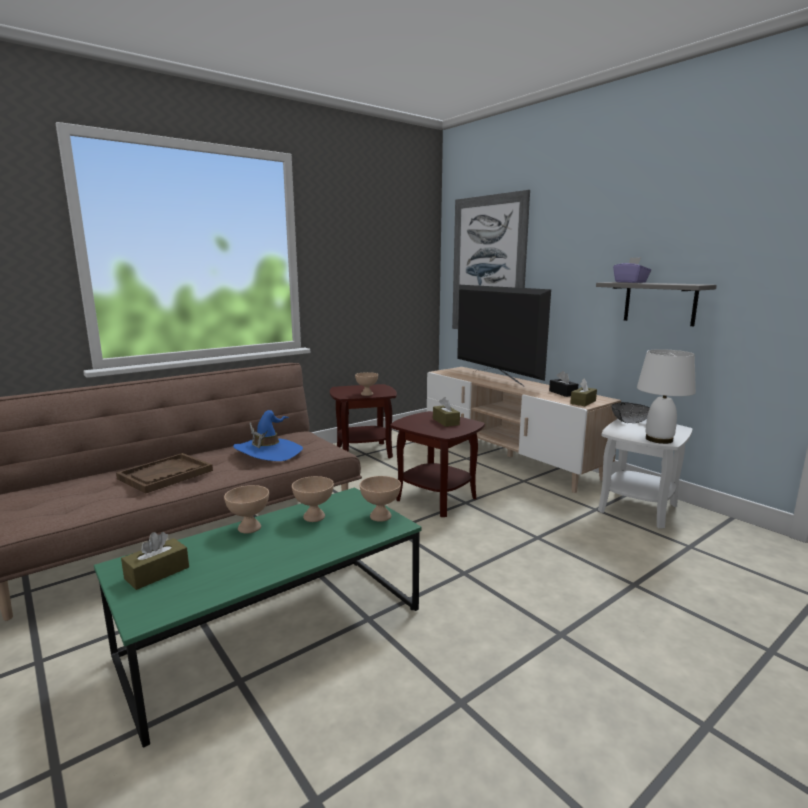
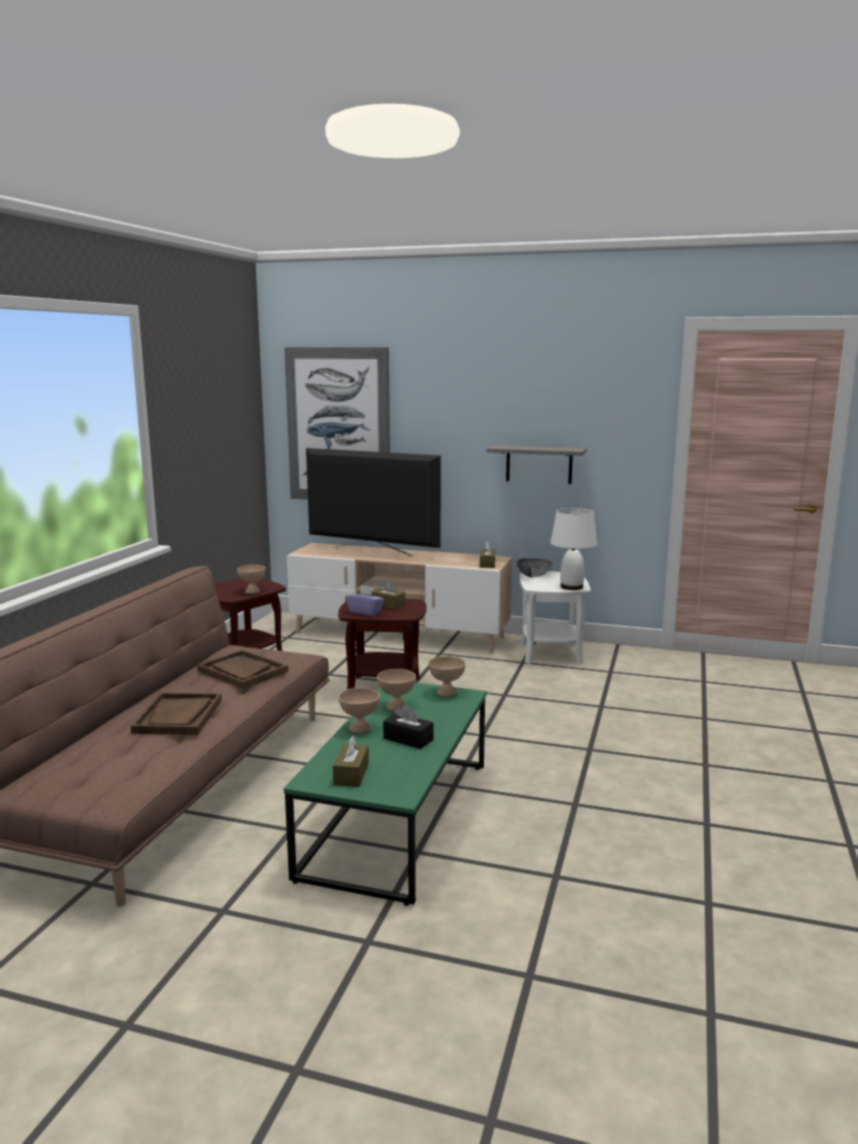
camera: 35 degrees left, 0 degrees up
(269, 452) = (242, 671): blue hat -> brown tray
(563, 393) = (457, 558): black tissue box -> black tissue box (408, 739)
(630, 282) = (514, 446): purple tissue box -> purple tissue box (365, 612)

